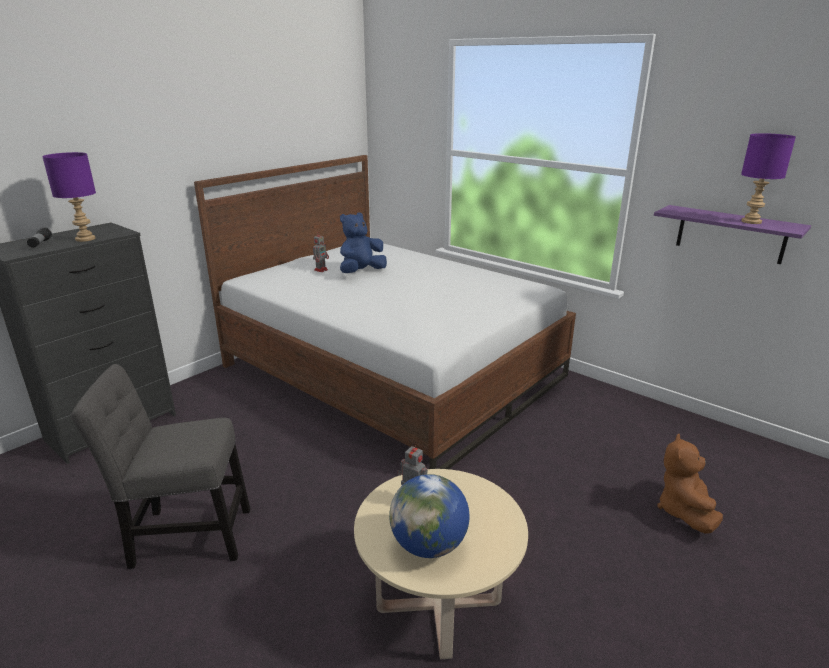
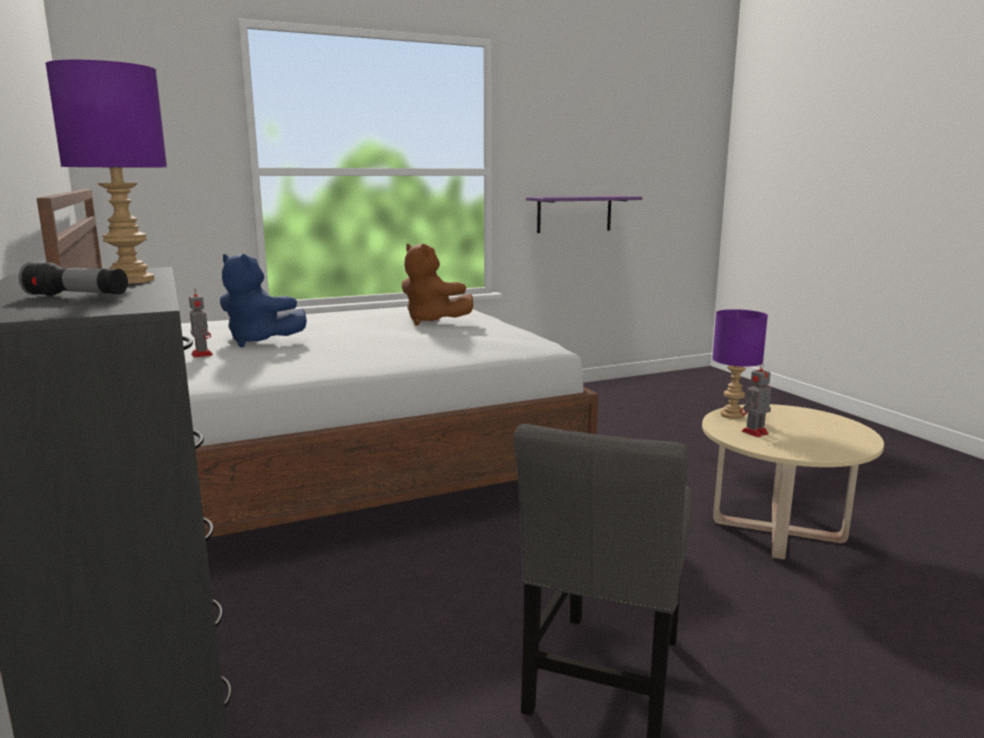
camera: 65 degrees left, 10 degrees down
(361, 272) = (259, 341): blue plush toy -> blue plush toy turned 45 degrees counterclockwise
(429, 545) = (821, 437): globe -> none
(684, 511) = (693, 421): brown plush toy -> brown plush toy (432, 321)
(750, 221) = (600, 196): purple table lamp -> purple table lamp (732, 415)

